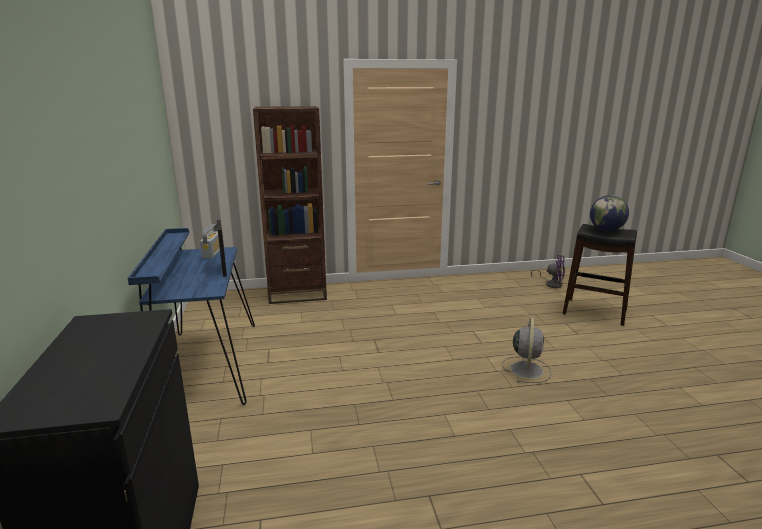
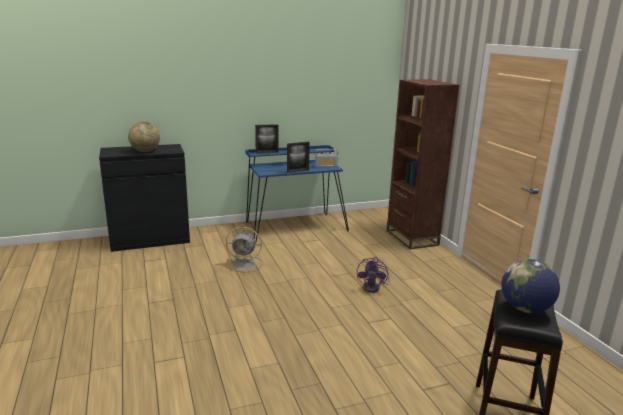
camera: 80 degrees right, 0 degrees up
(118, 352) = (145, 151): none -> globe
(154, 267) = (267, 152): none -> picture frame
(526, 369) = (326, 344): grey fan -> grey fan (245, 264)
(551, 284) = (580, 387): purple fan -> purple fan (374, 288)

